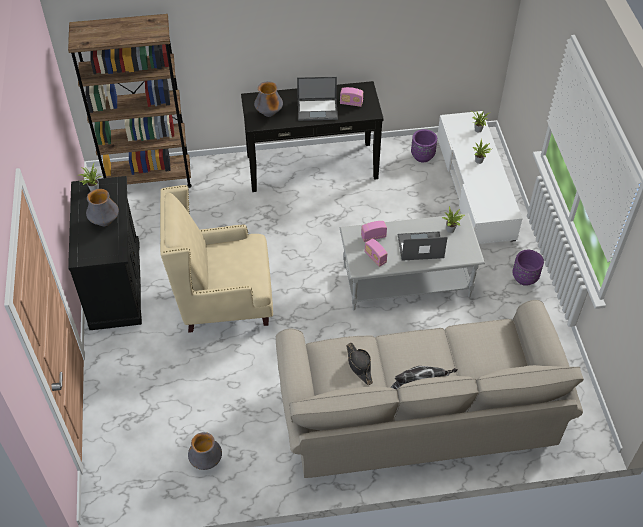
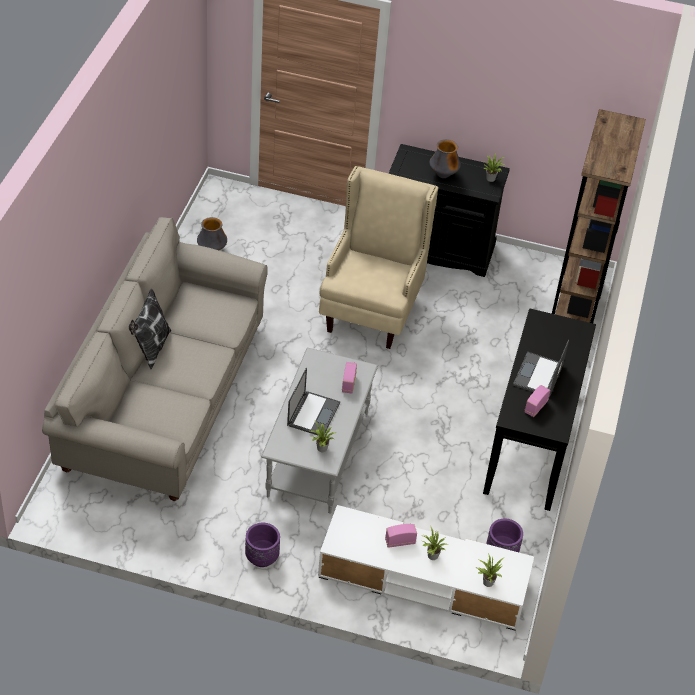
camera: 110 degrees right, 5 degrees down
(269, 113) = (549, 334): vase -> none
(359, 366) = (206, 320): black hat -> none
(375, 258) = (320, 374): radio -> radio (400, 542)

